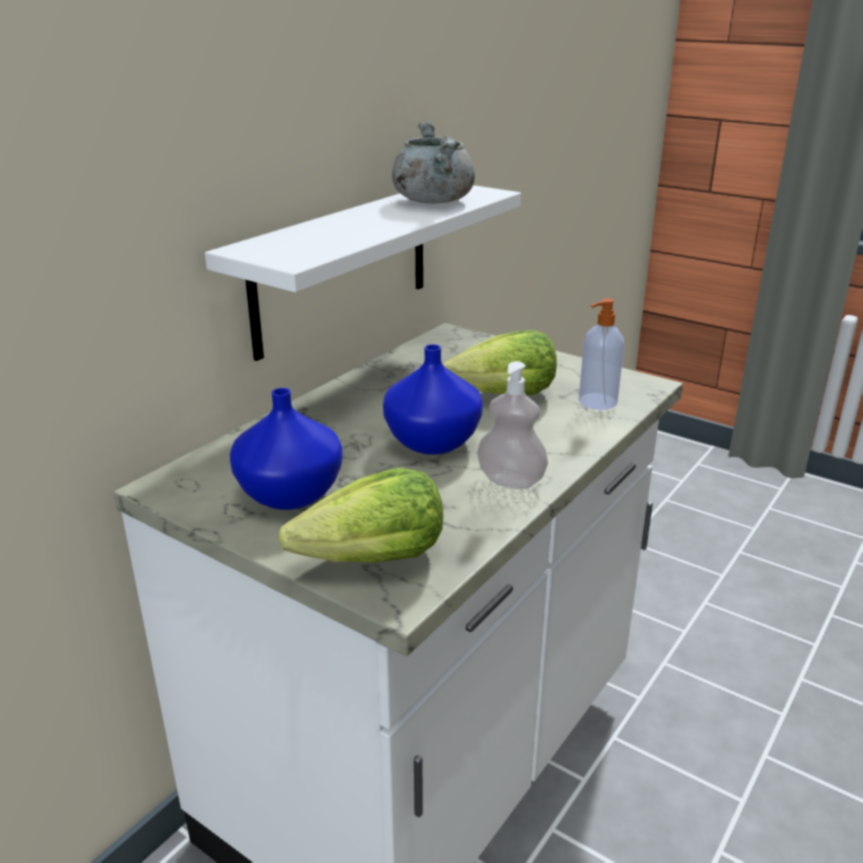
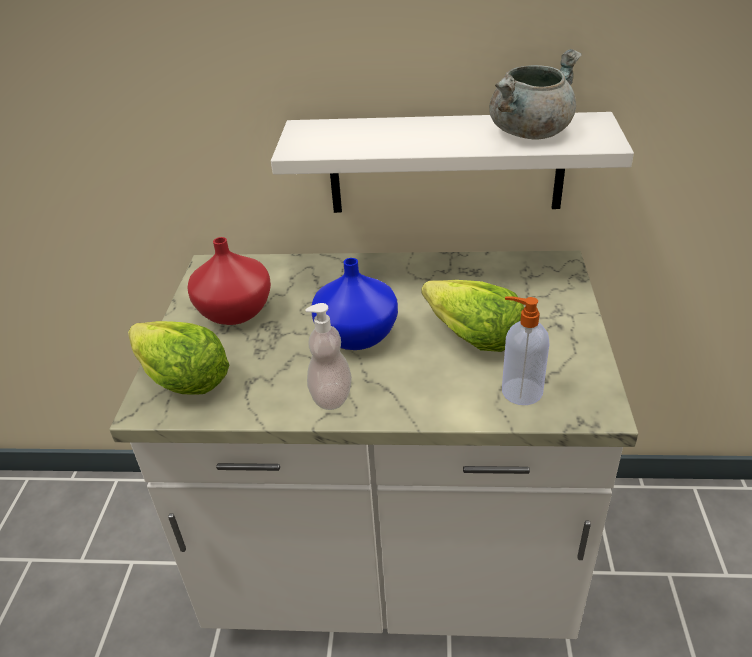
camera: 60 degrees right, 10 degrees up
(292, 494) = (235, 313): blue vase -> red vase

